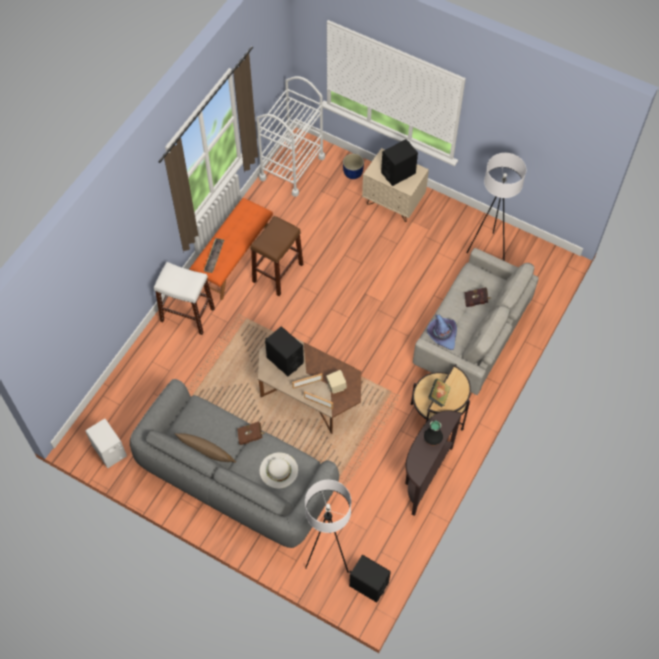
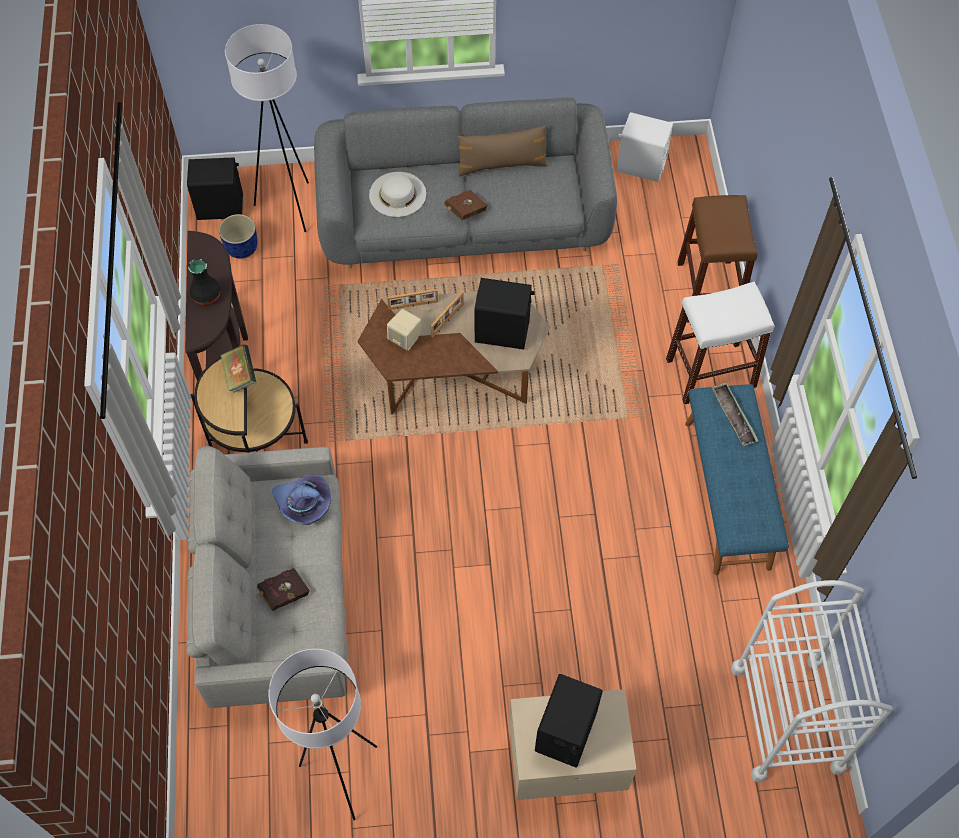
camera: 145 degrees right, 0 degrees up
(233, 258) = (728, 494): orange bench -> blue bench
(278, 273) = (644, 513): brown stool -> brown stool (708, 290)
(352, 173) = (680, 779): blue planter -> blue planter (242, 247)

